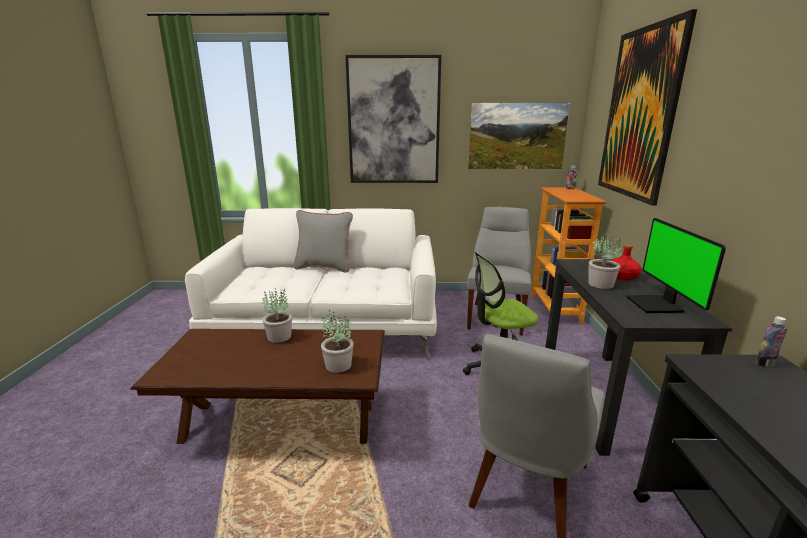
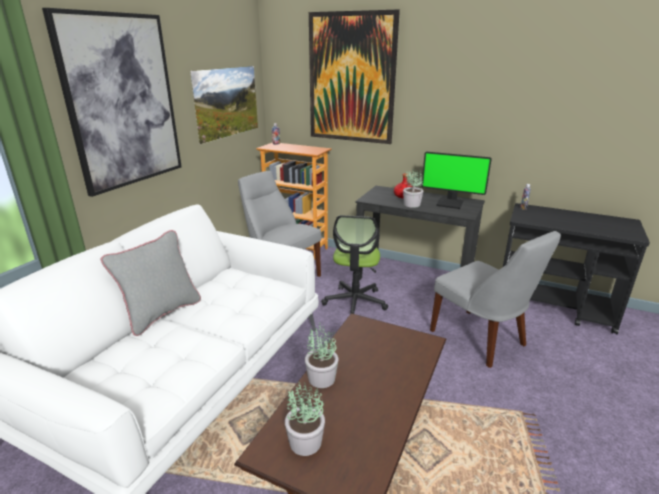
camera: 65 degrees left, 5 degrees up
(337, 365) = (401, 350): potted plant -> potted plant (305, 442)

